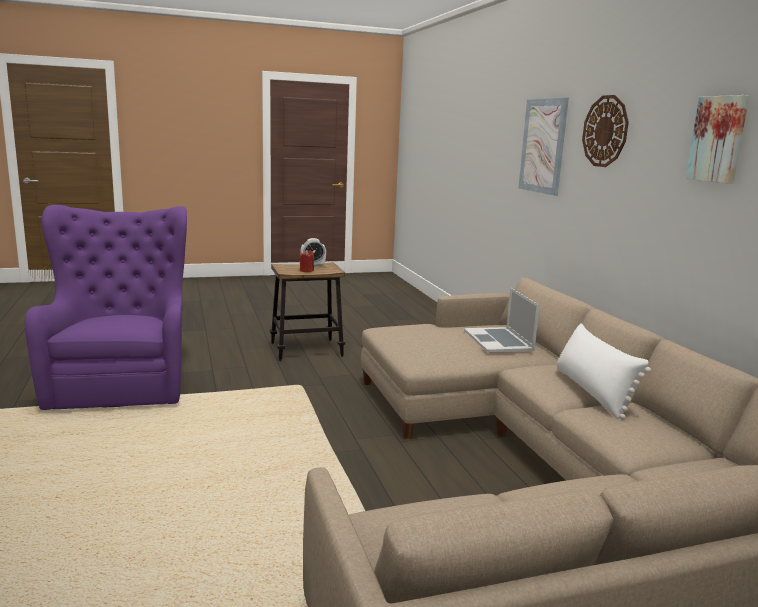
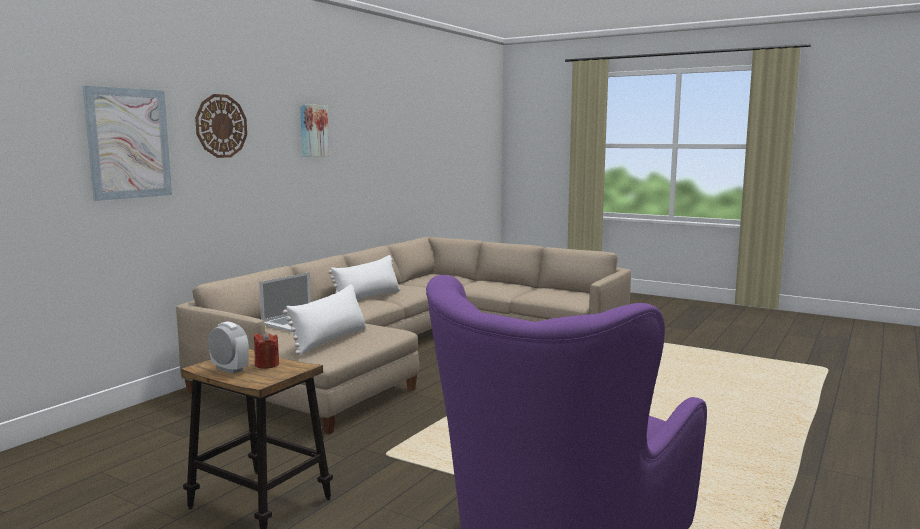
camera: 130 degrees left, 5 degrees down
(423, 337) = (330, 340): none -> white pillow

